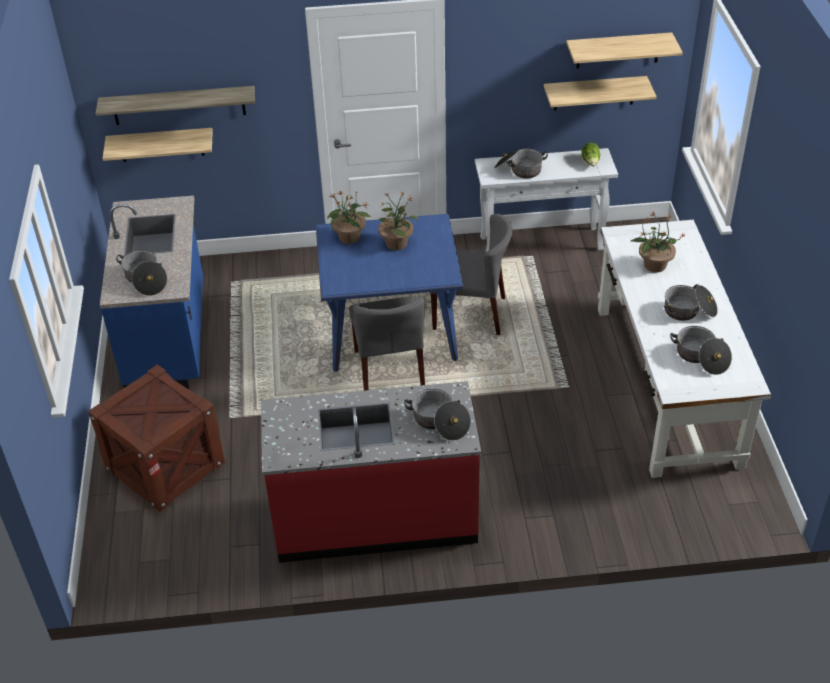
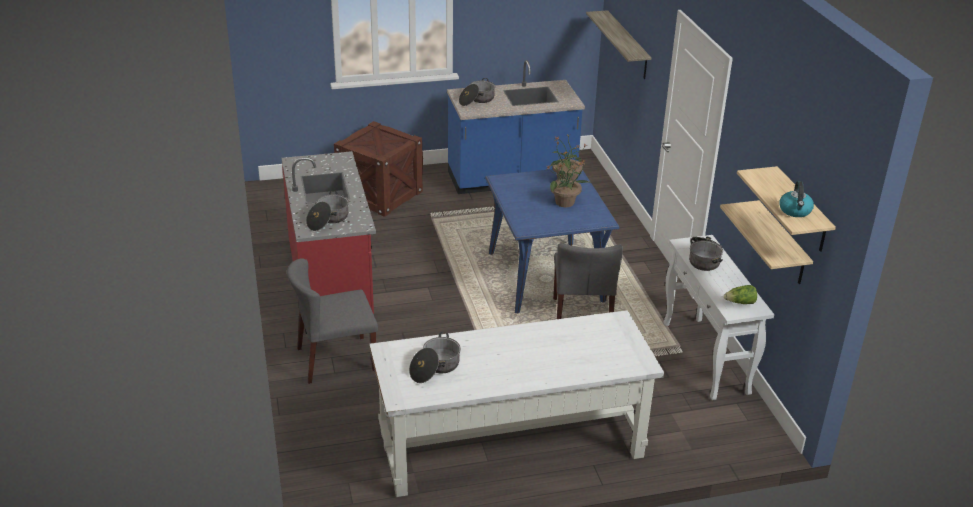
camera: 80 degrees right, 10 degrees down
(161, 144) = (617, 71): shelf -> none
(389, 370) = (495, 279): grey chair -> grey chair (335, 359)
(648, 45) = (795, 211): none -> kettle
(654, 265) = (573, 342): potted plant -> none
(689, 311) = (504, 363): cooking pot -> none

